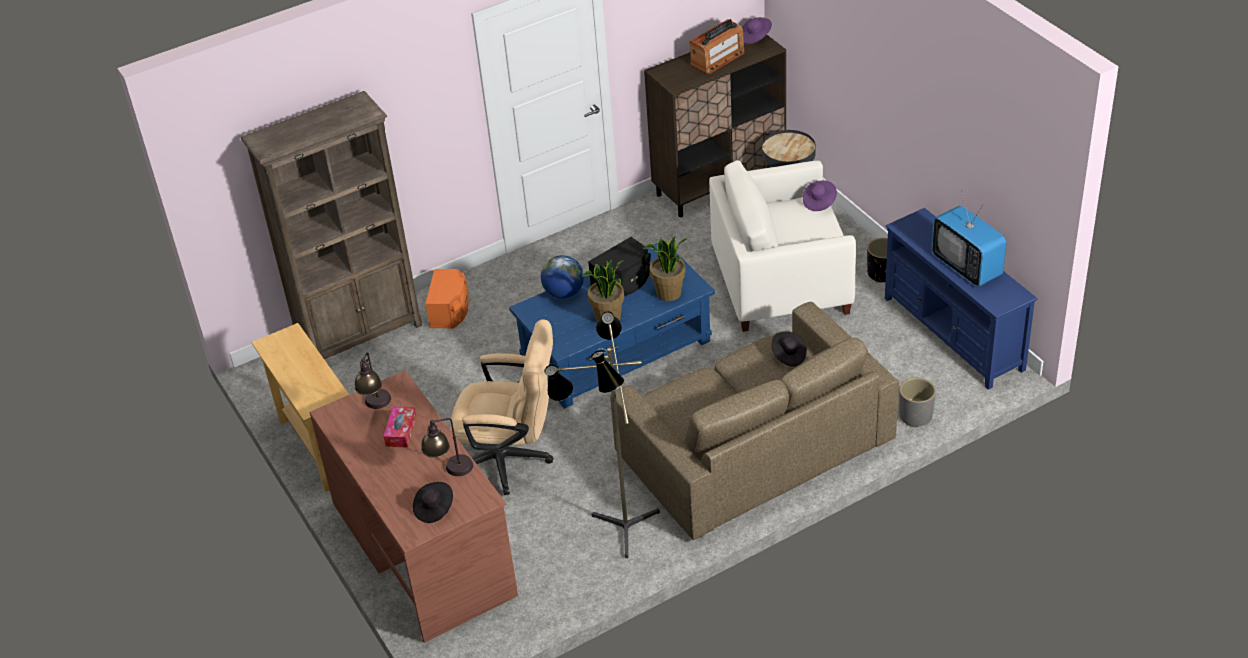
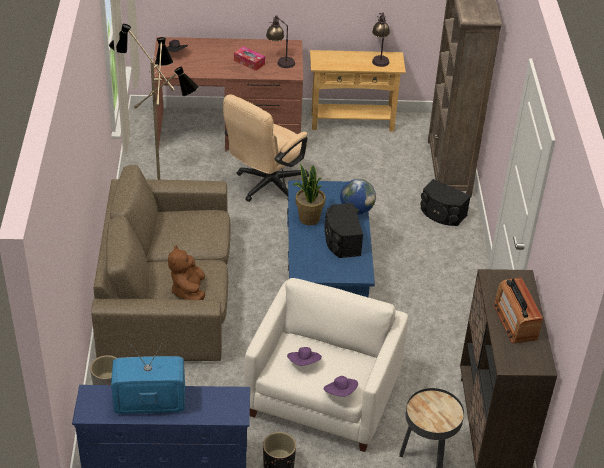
camera: 115 degrees right, 0 degrees up
(450, 310) = (442, 214): orange speaker -> black speaker
(450, 471) = (197, 67): table lamp -> table lamp (379, 58)
(669, 293) = (307, 257): potted plant -> none
(755, 37) = (535, 364): purple hat -> purple hat (304, 363)
(788, 355) = (189, 292): black hat -> brown plush toy

